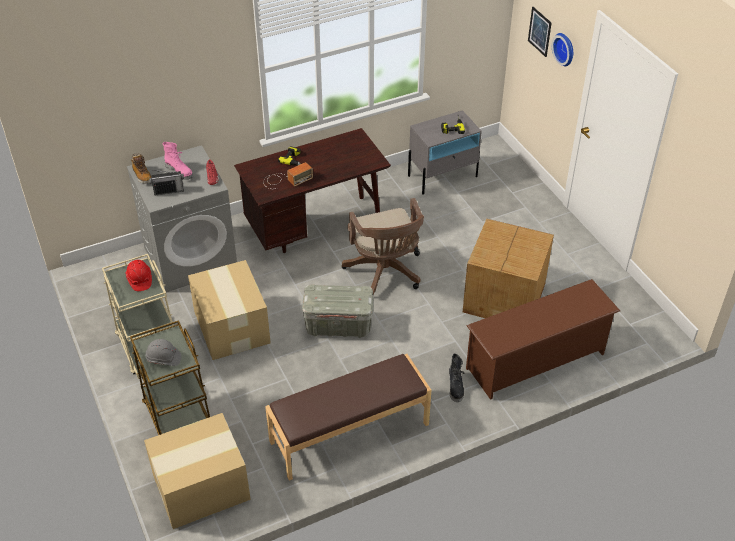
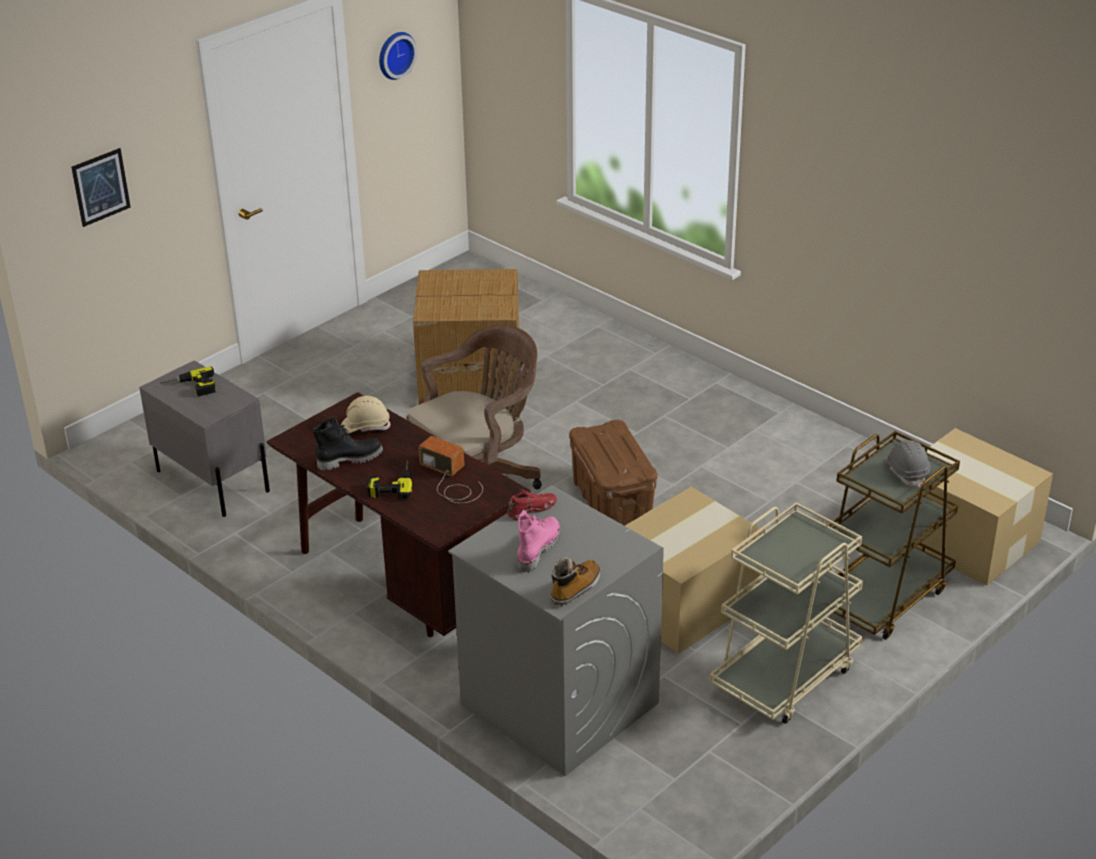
camera: 110 degrees left, 10 degrees down
(139, 280) = (785, 547): red hard hat -> none
(169, 191) = (596, 544): radio -> none
(339, 325) = (611, 501): grey storage box -> brown storage box
(350, 433) = (787, 446): brown bench -> none
(354, 161) = (365, 427): none -> beige hard hat
(456, 387) = (655, 386): black boot -> black boot (349, 459)
(536, 361) = (571, 340): brown shoe rack -> none
(565, 49) = (161, 154): wall clock -> wall clock (394, 54)

